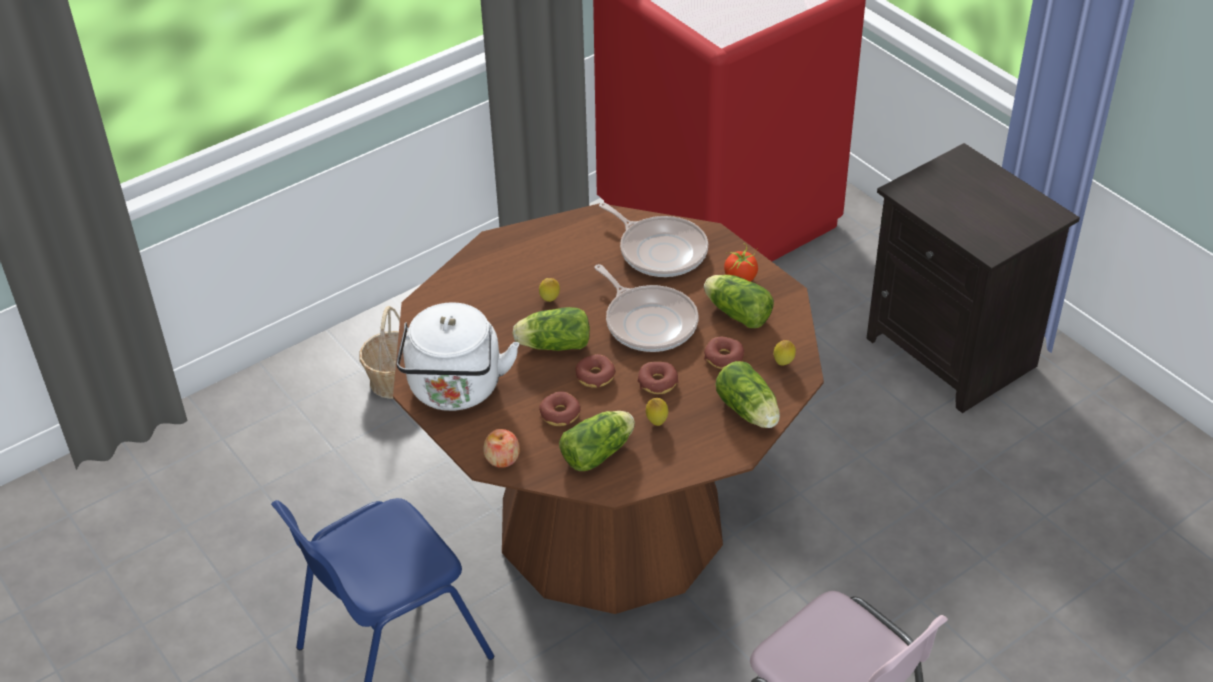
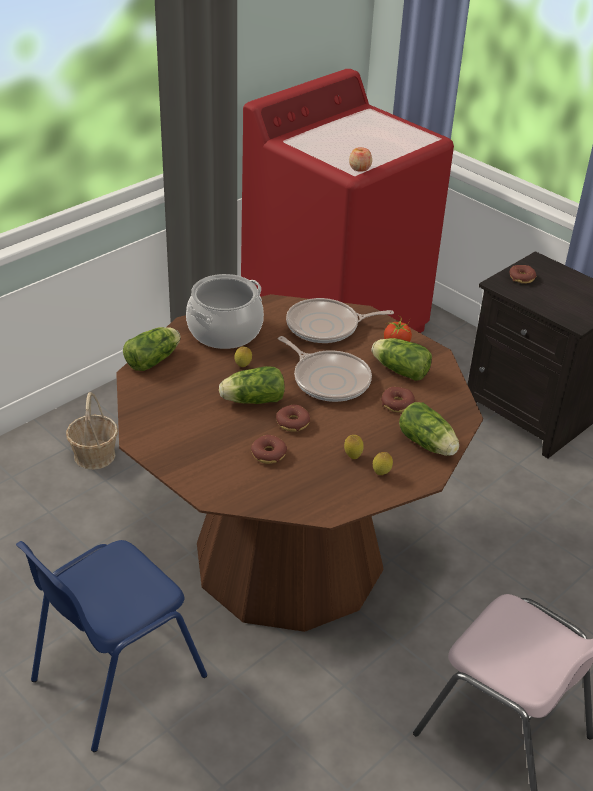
camera: 10 degrees left, 5 degrees down
(456, 391) = (174, 439): white kettle -> none
(502, 458) = (224, 492): apple -> apple (360, 168)
(536, 252) = (224, 331): none -> cooking pot
(600, 452) = (309, 483): lettuce -> lettuce (154, 359)
(658, 382) = (347, 425): donut -> donut (521, 278)
(660, 250) = (326, 326): frying pan -> frying pan turned 135 degrees clockwise
(783, 364) = (447, 406): lemon -> lemon (381, 474)

